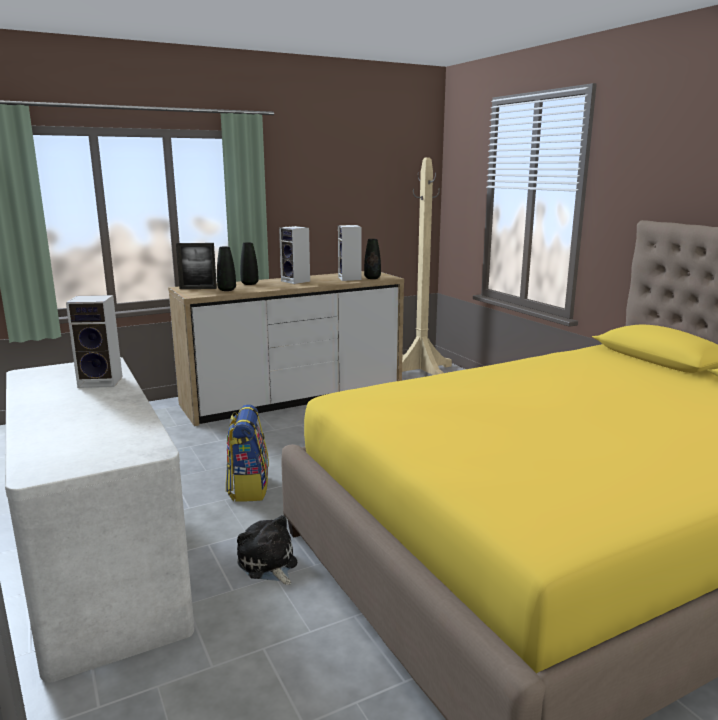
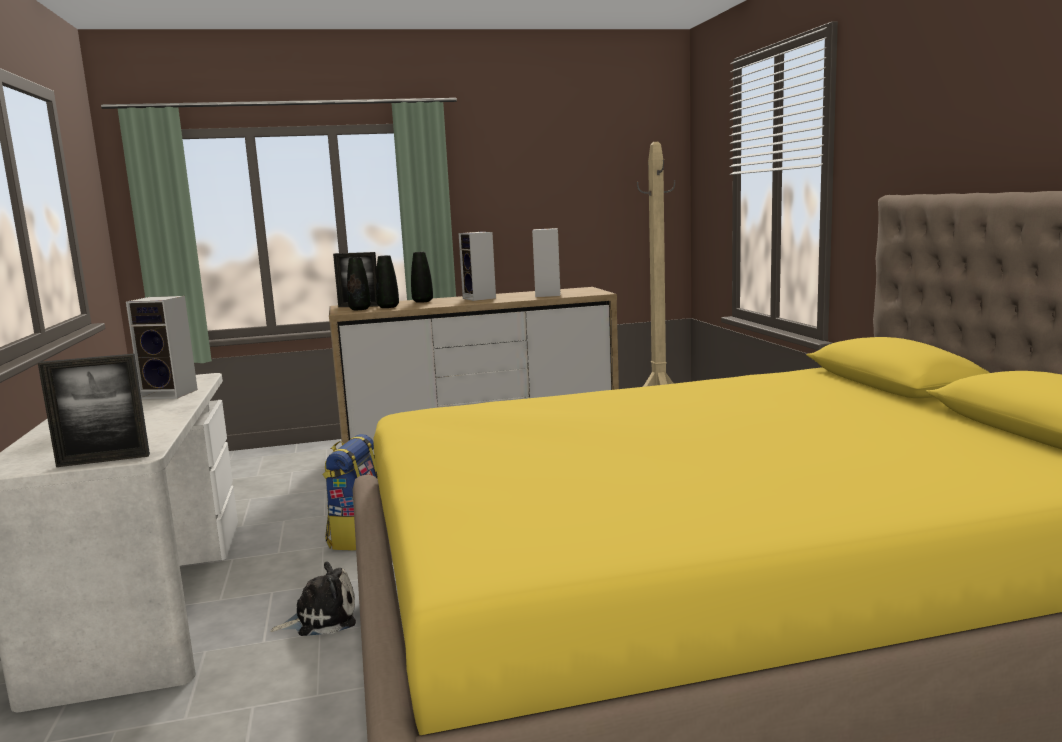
camera: 15 degrees right, 5 degrees down
(127, 459) = (103, 460): none -> picture frame
(268, 564) = (321, 619): plush toy -> plush toy turned 90 degrees clockwise
(372, 278) = (576, 294): black vase -> black vase (359, 309)

